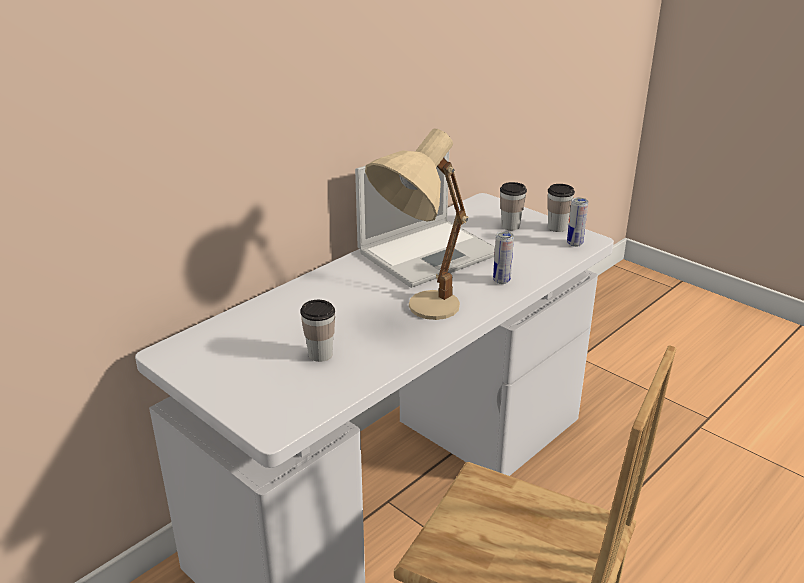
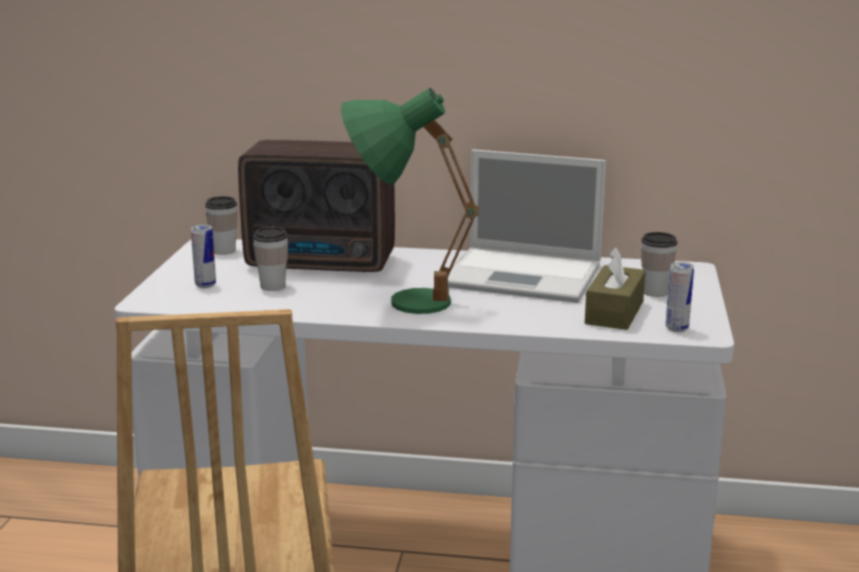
camera: 55 degrees right, 10 degrees down
(298, 315) = (323, 263): none -> radio
(418, 312) = (398, 300): beige table lamp -> green table lamp
(501, 280) = (521, 316): can -> can (205, 285)
(529, 250) = (614, 312): none -> brown tissue box
(557, 227) = (699, 312): cup -> cup (224, 251)

